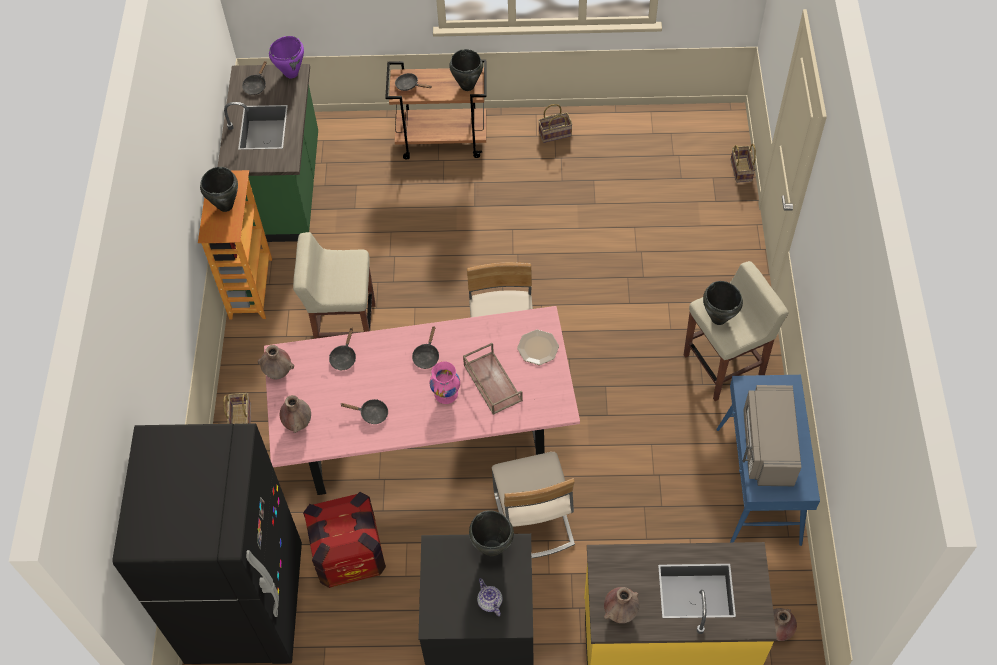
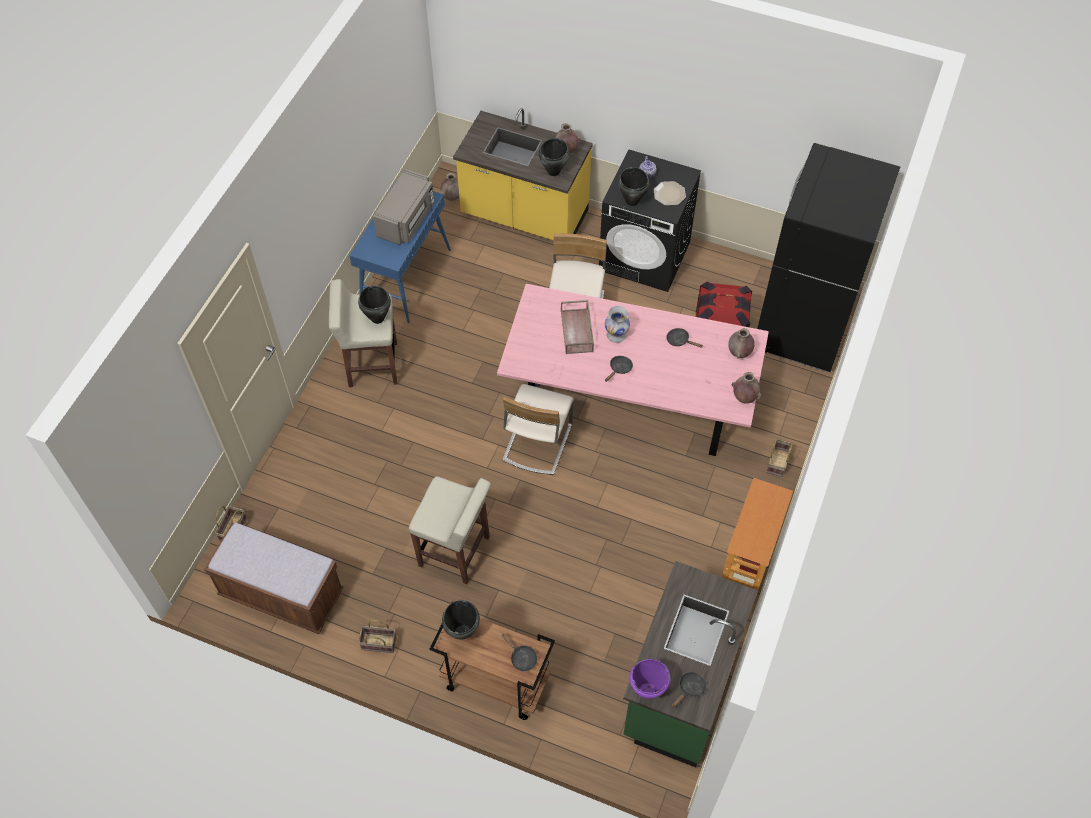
camera: 160 degrees left, 0 degrees up
(225, 206) = (759, 519): black cooking pot -> black cooking pot (554, 171)
(344, 357) = (687, 391): black frying pan -> none
(345, 328) = (665, 509): beige stool -> beige stool (455, 552)
(446, 394) = (616, 335): pink vase -> white vase
(538, 348) = (528, 344): plate -> plate (669, 194)
(661, 139) = (282, 594): none -> brown bench

